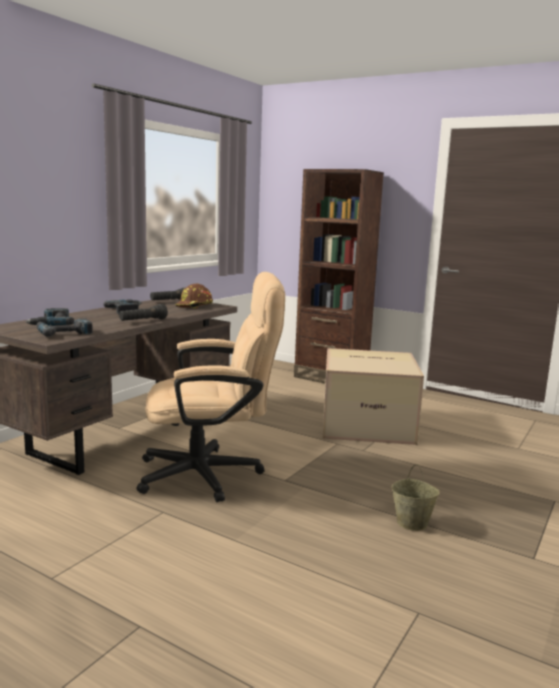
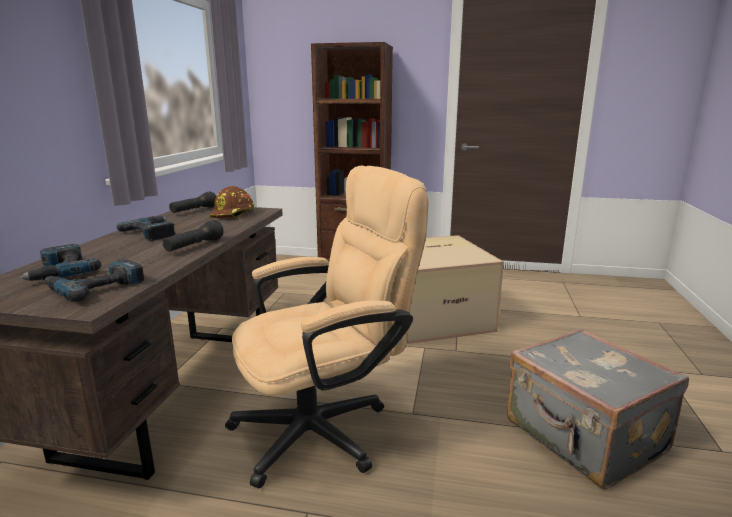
camera: 20 degrees left, 5 degrees up
(412, 523) = (583, 438): beige bucket -> grey suitcase

